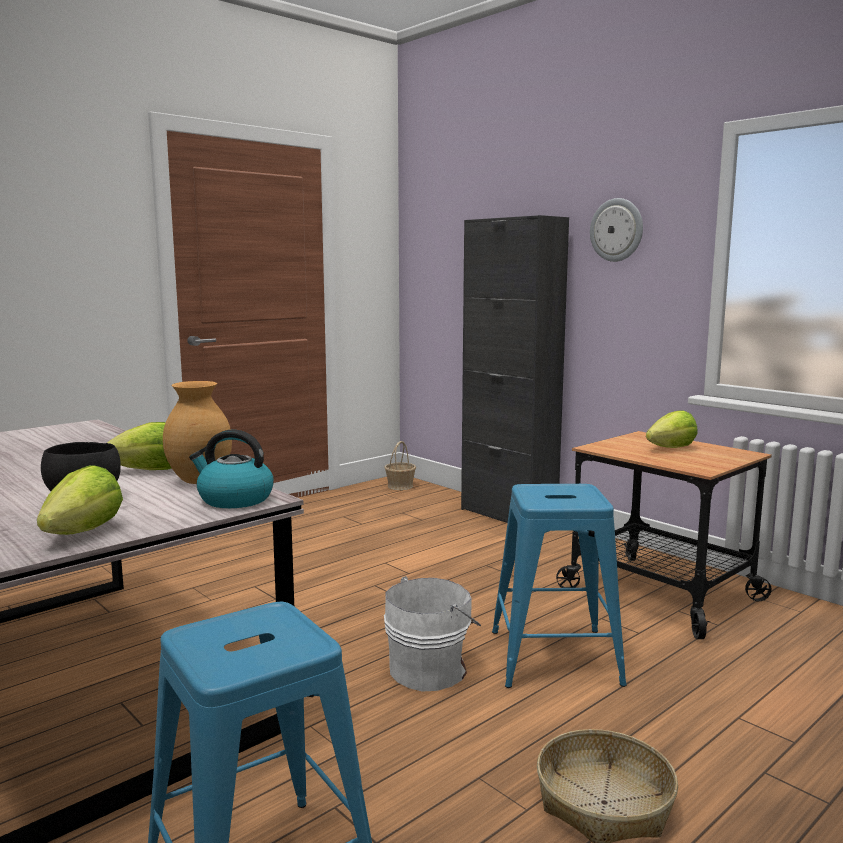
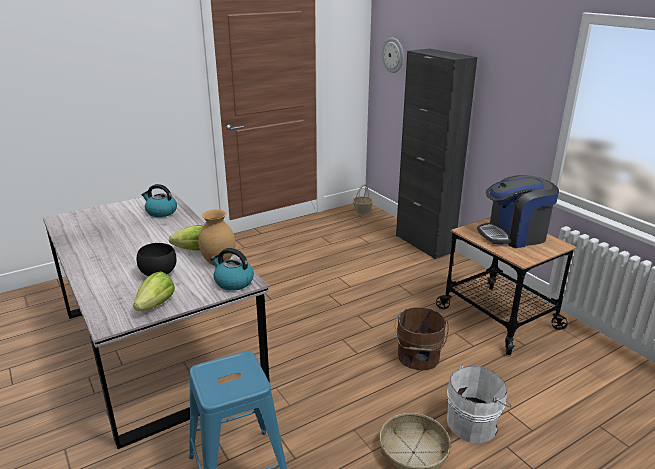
camera: 10 degrees right, 15 degrees up
(80, 438) = (161, 212): none -> kettle
(431, 669) = (346, 358): white bucket -> white bucket (474, 423)
(555, 657) = (418, 358): blue stool -> brown bucket
(617, 230) = (507, 72): wall clock -> wall clock (393, 55)
(671, 448) = (514, 235): lettuce -> coffee machine

